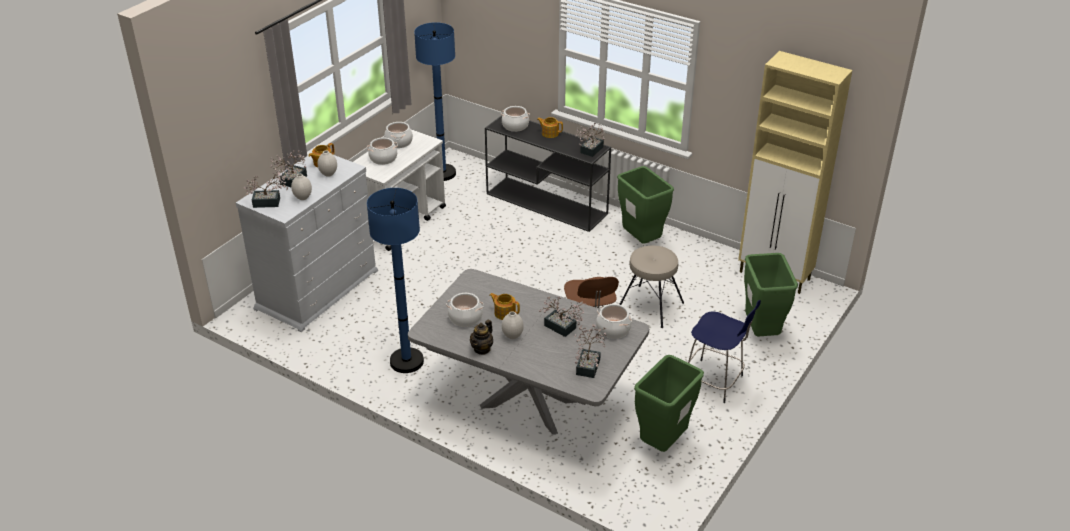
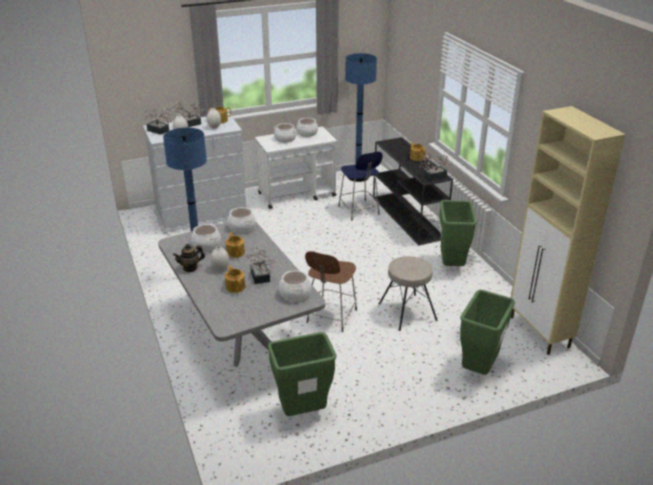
camera: 35 degrees right, 5 degrees down
(515, 126) = (398, 146): cooking pot -> cooking pot (242, 227)
(551, 347) = (235, 286): none -> teapot
(589, 364) = (246, 309): potted plant -> none
(714, 382) = (396, 388): blue stool -> blue stool (359, 211)

